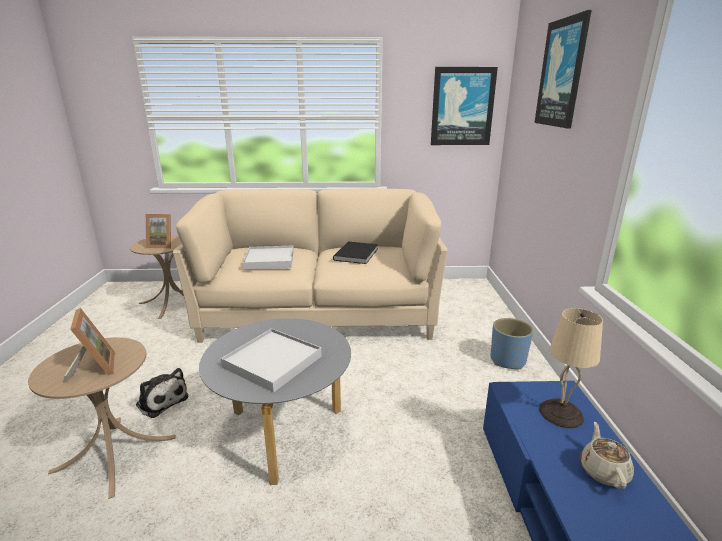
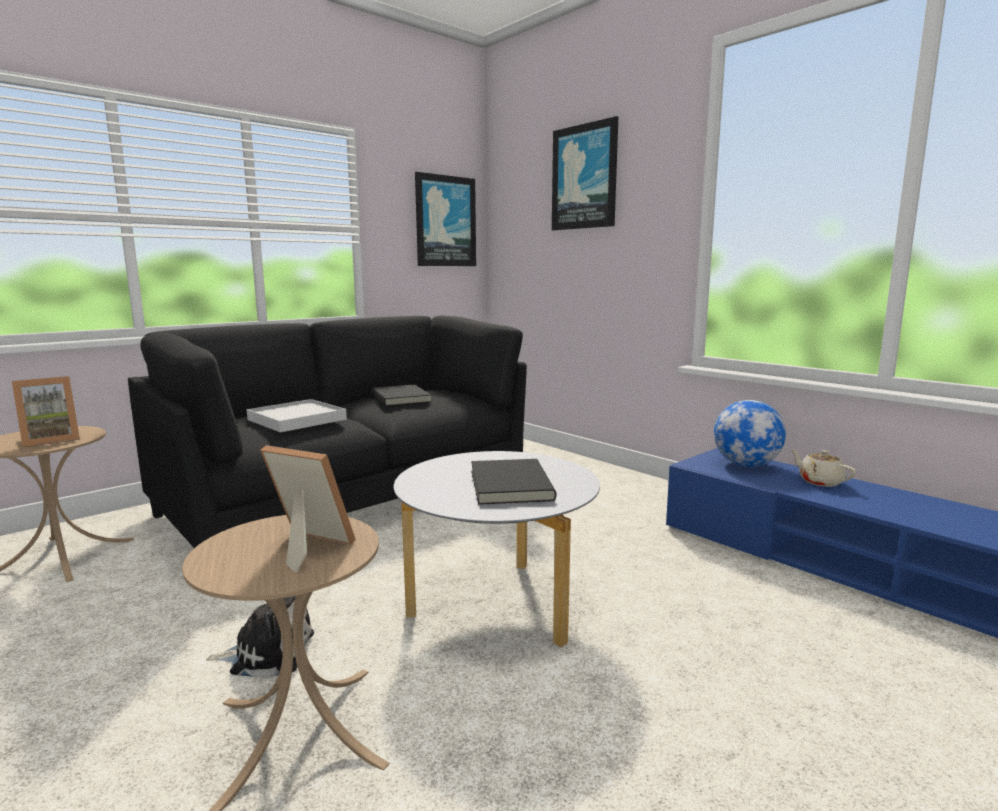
camera: 40 degrees left, 10 degrees down
(272, 362) = (508, 485): white tray -> black book
(319, 312) = (348, 499): beige sofa -> black sofa
(508, 360) = (605, 478): blue planter -> none
(562, 413) = (746, 465): beige table lamp -> globe

